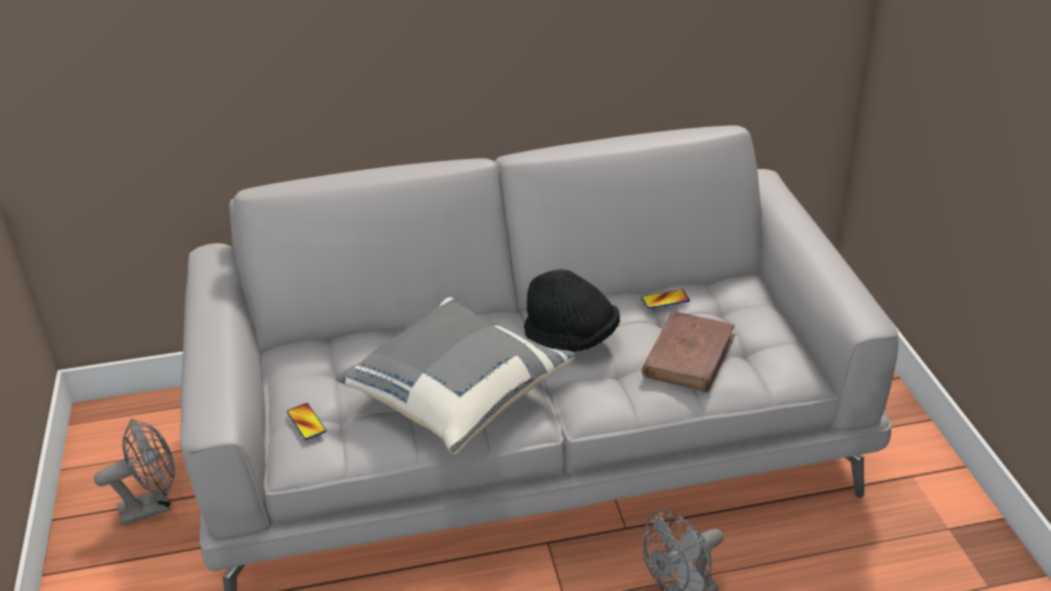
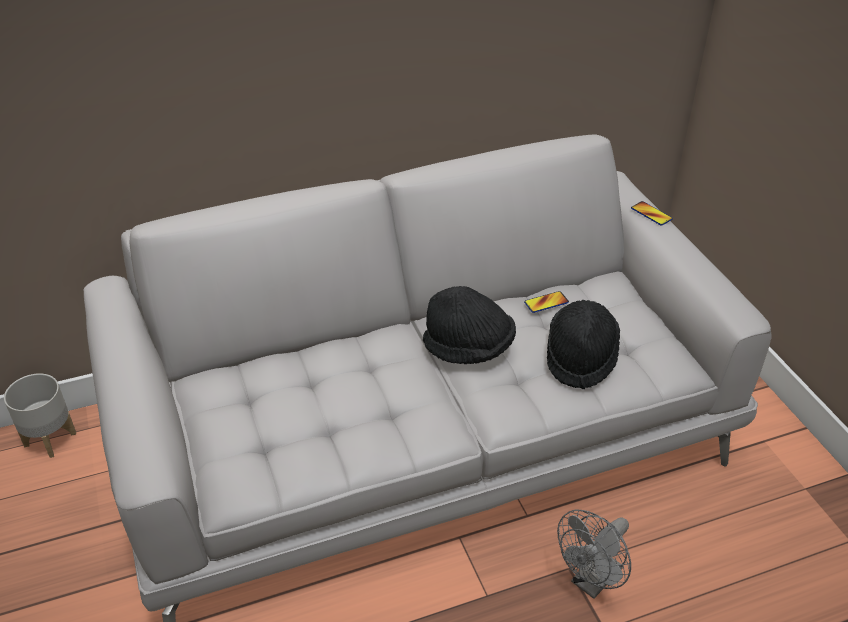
camera: 10 degrees left, 5 degrees up
(149, 412) = (51, 438): none -> grey planter
(153, 506) = (72, 537): grey fan -> none
(306, 422) = (232, 457): phone -> phone (651, 214)
(456, 396) = (373, 416): grey pillow -> none
(689, 355) = (580, 357): brown book -> black hat

